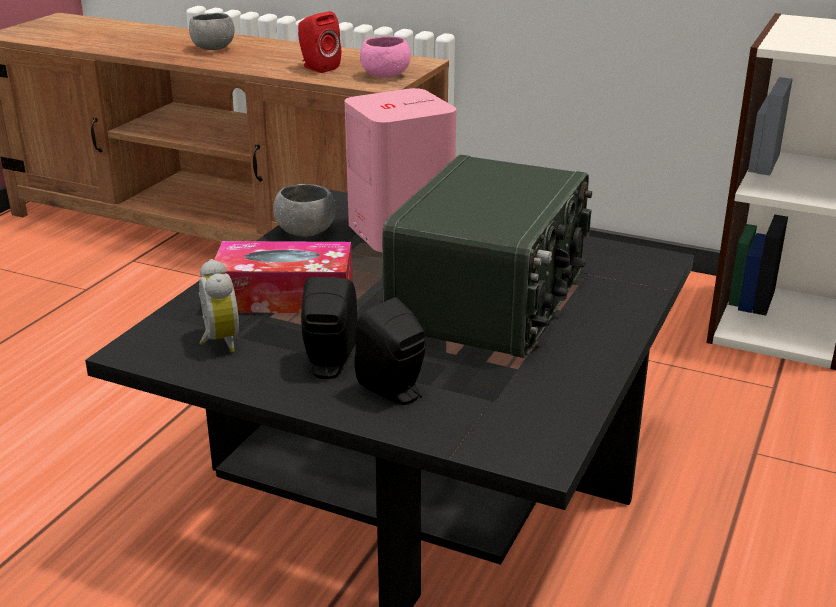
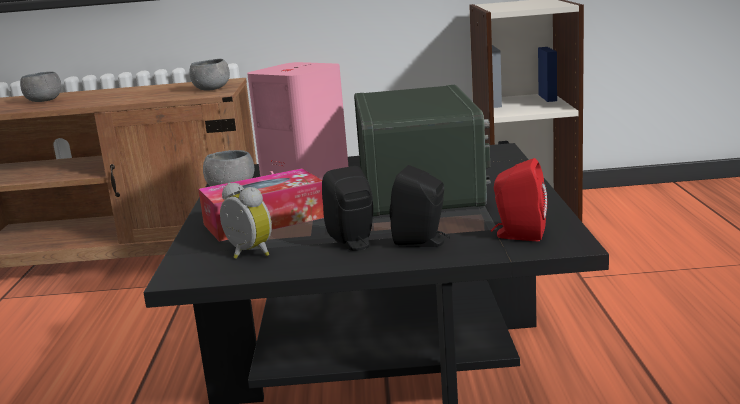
camera: 25 degrees left, 10 degrees down
(317, 67) = (151, 94): red speaker -> red speaker (518, 235)
(385, 75) = (211, 89): pink bowl -> grey bowl

